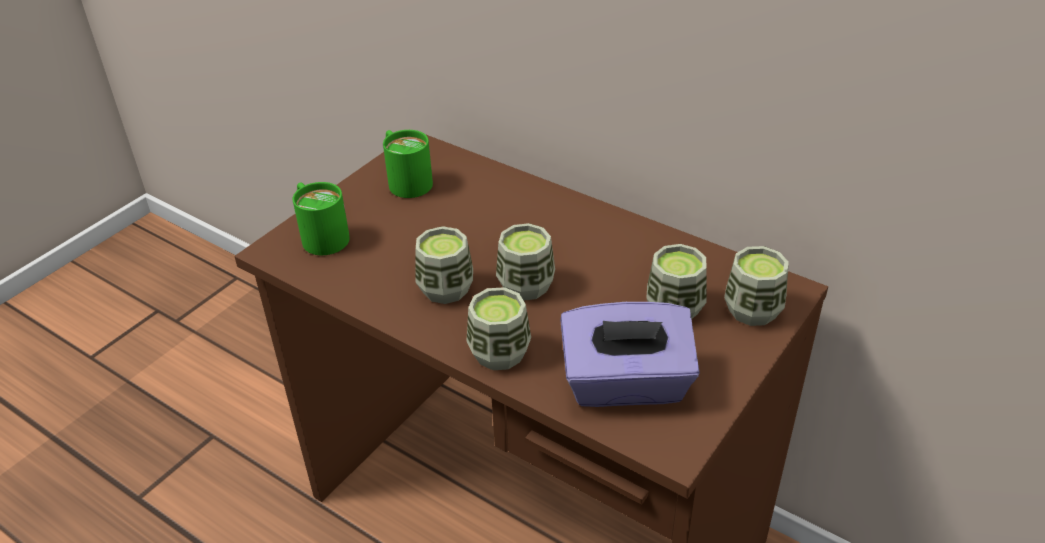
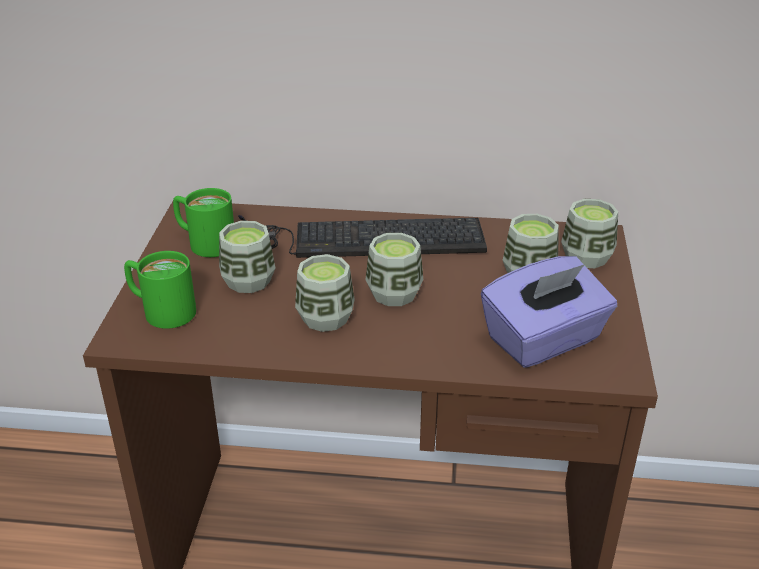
camera: 30 degrees left, 5 degrees down
(499, 353) = (420, 352): cup -> cup (248, 281)
(548, 219) = (365, 238): none -> keyboard

